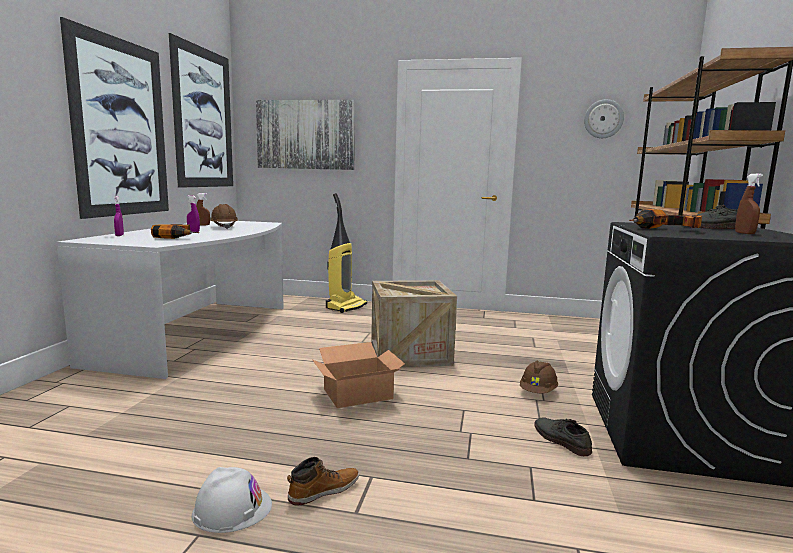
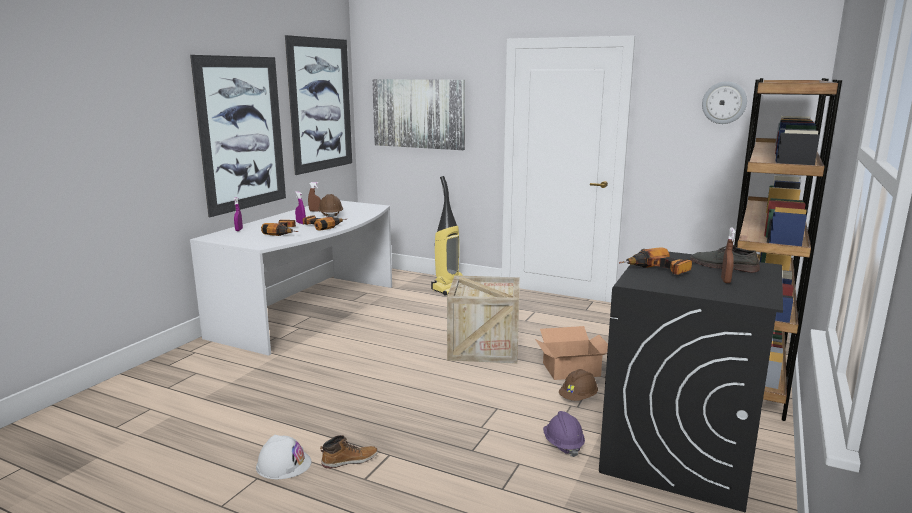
camera: 15 degrees right, 5 degrees up
(221, 233) = (323, 226): none -> power drill
(359, 394) = (415, 384): cardboard box -> cardboard box (572, 370)
(560, 440) = (563, 444): grey shoe -> purple hard hat

